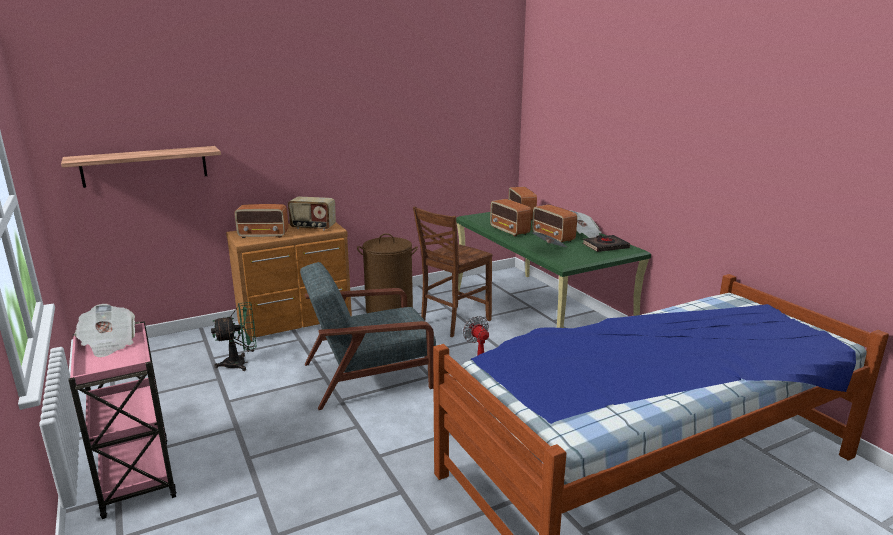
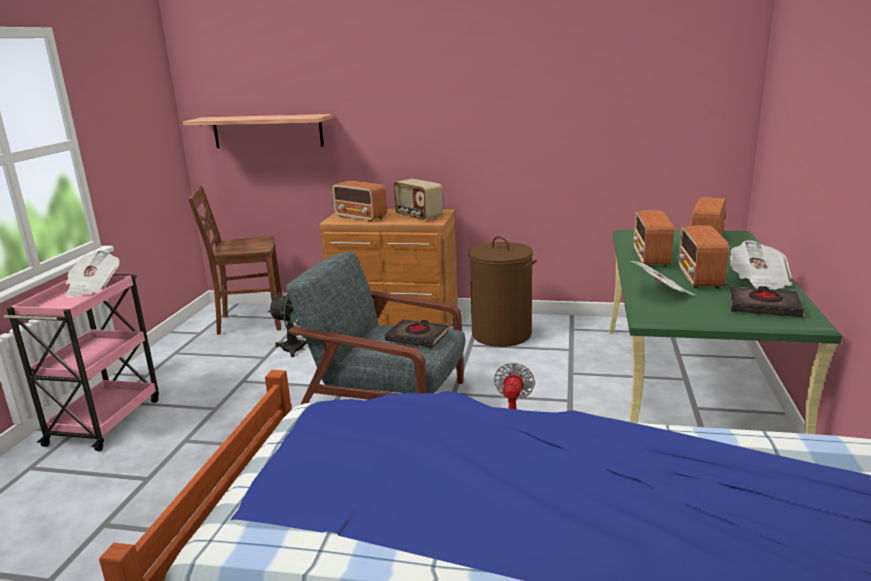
camera: 40 degrees right, 0 degrees up
(396, 317) = (417, 337): none -> black book
(453, 322) = (554, 369): brown chair -> brown chair (250, 322)

